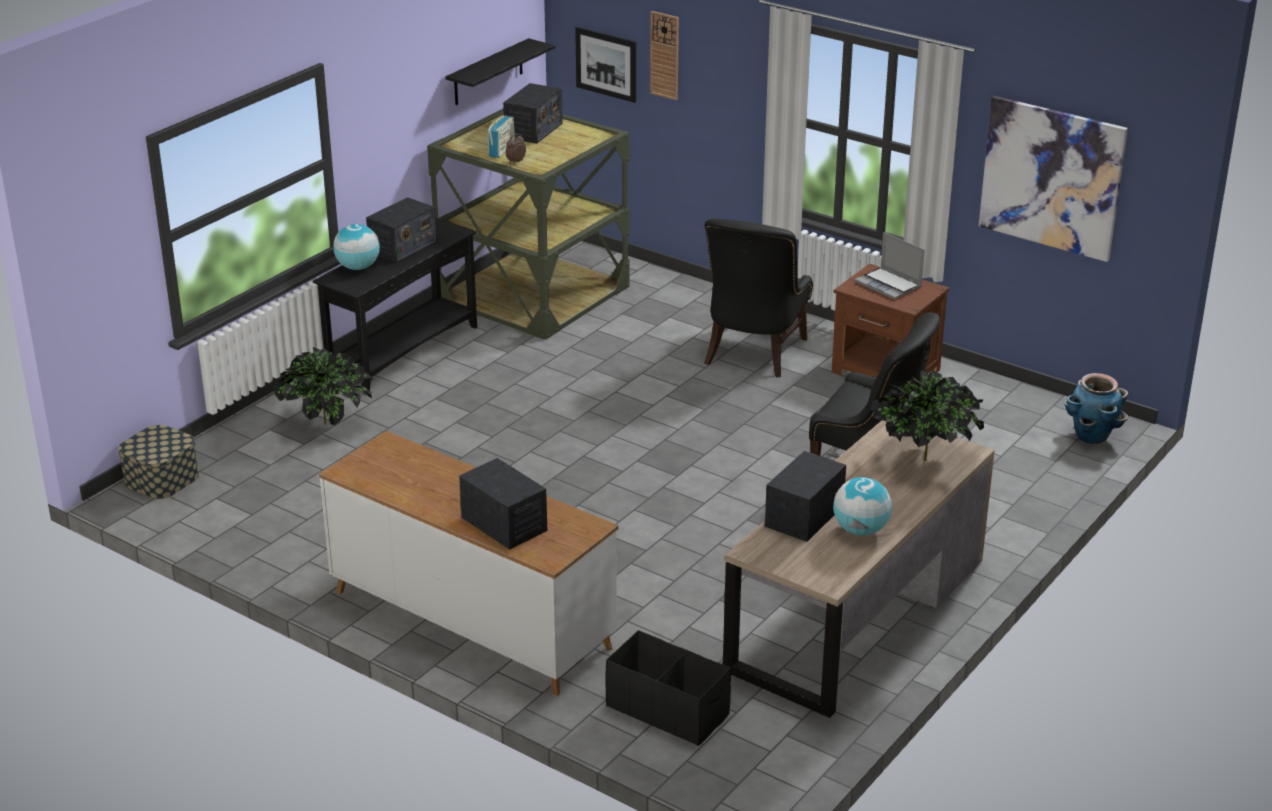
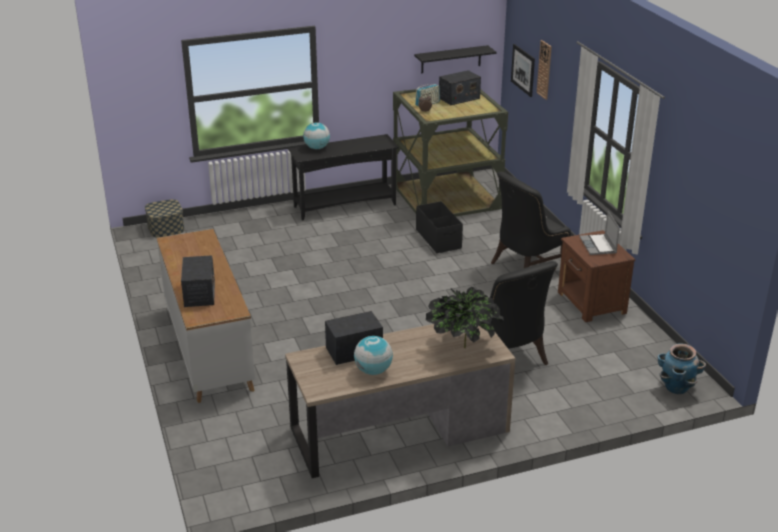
camera: 35 degrees right, 0 degrees up
(328, 423) = (267, 228): potted plant -> none
(402, 247) = (351, 144): radio -> none
(668, 710) = (239, 434): black storage box -> black storage box (438, 239)
(1051, 177) = (698, 200): picture -> none

